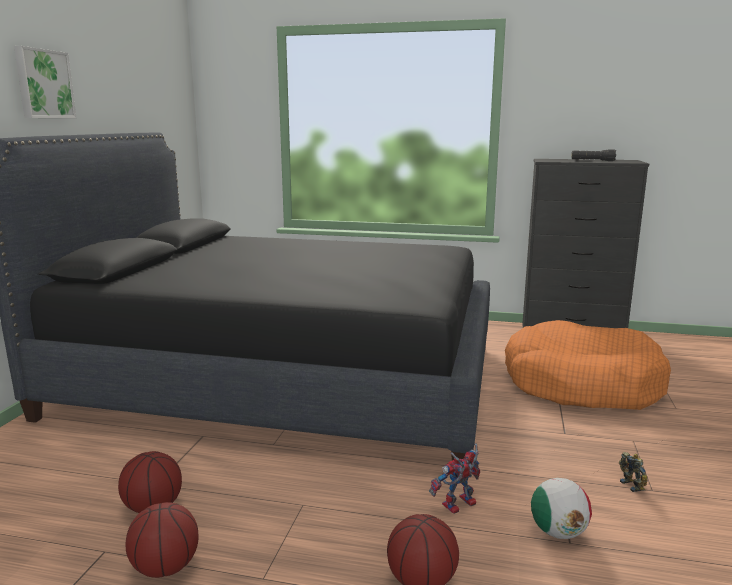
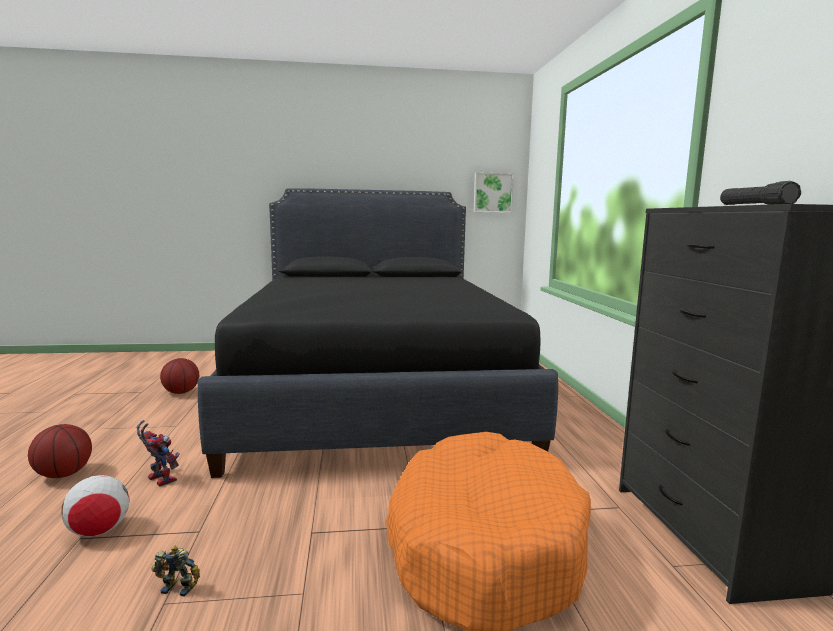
camera: 70 degrees right, 5 degrees down
(43, 84) = (341, 158): picture -> picture (492, 193)
(165, 567) = (119, 406): basketball -> none
(633, 485) = (179, 586): toy robot -> toy robot turned 135 degrees counterclockwise

